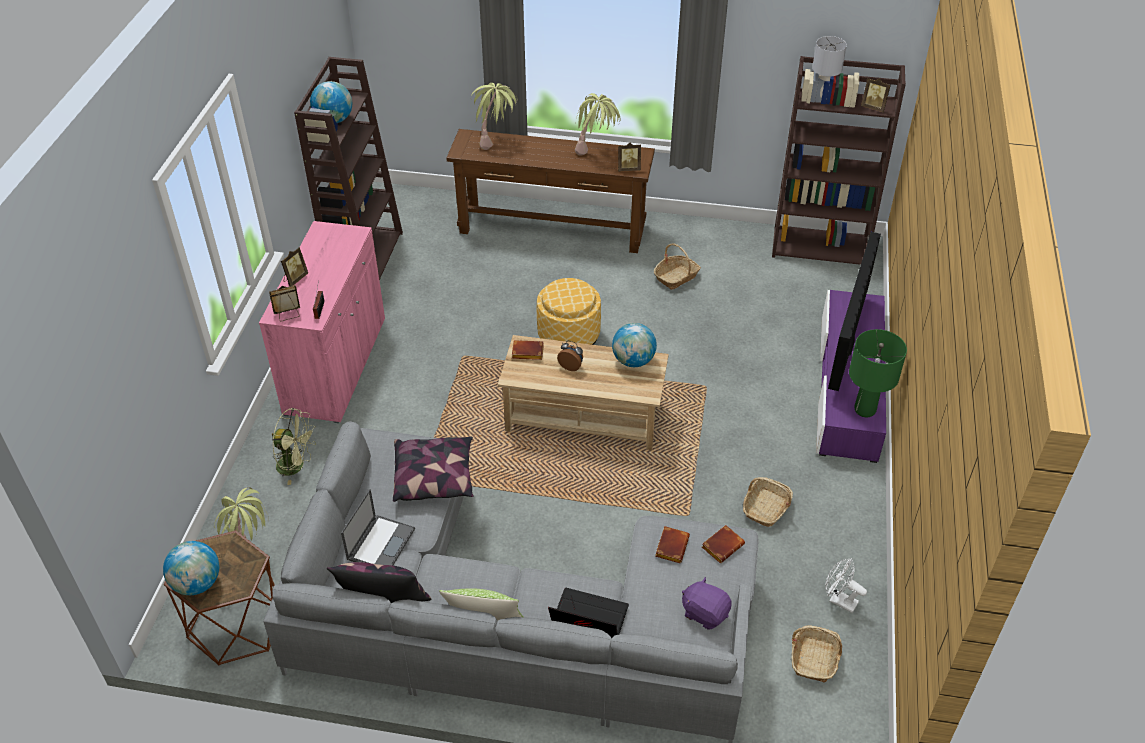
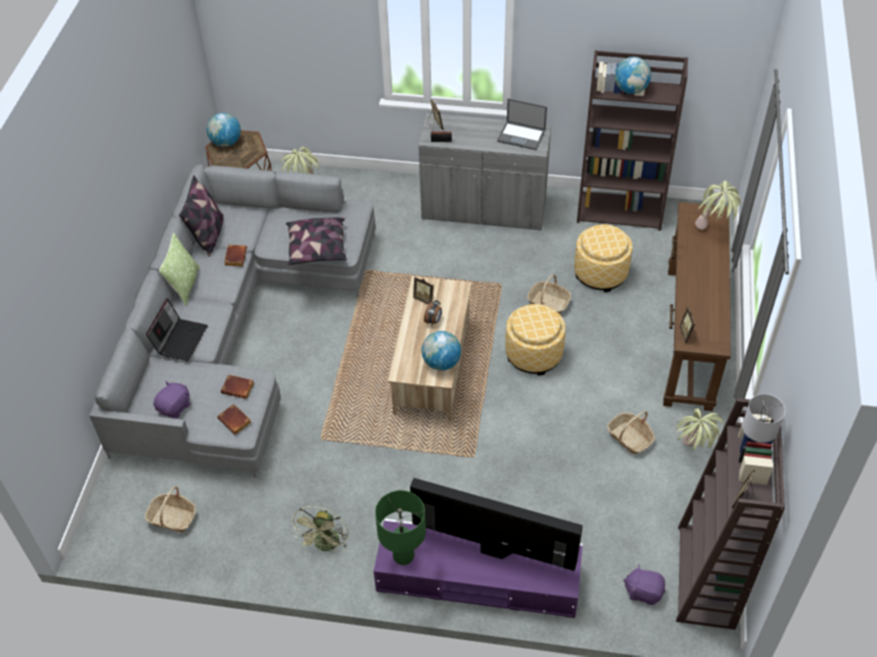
camera: 90 degrees right, 5 degrees up
(295, 279) = (476, 123): picture frame -> picture frame (425, 299)
(296, 466) = (379, 202): green fan -> green fan (326, 545)
(336, 366) = (484, 210): pink cabinet -> grey cabinet
(381, 543) = (259, 227): laptop -> laptop (522, 136)
(458, 279) = (600, 273): none -> ottoman
(526, 353) = (449, 291): brown book -> brown book (235, 257)
(596, 153) = (710, 308): potted plant -> potted plant (691, 455)
(766, 508) = (326, 495): basket -> basket (548, 303)
(839, 600) = (225, 541): white fan -> none
(841, 283) = (643, 591): none -> purple plush toy

